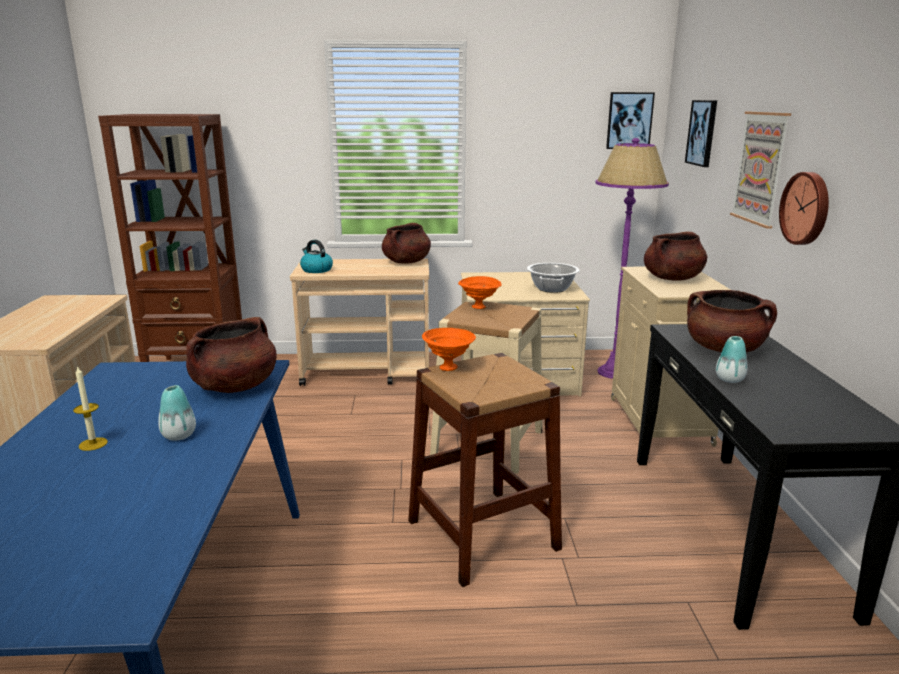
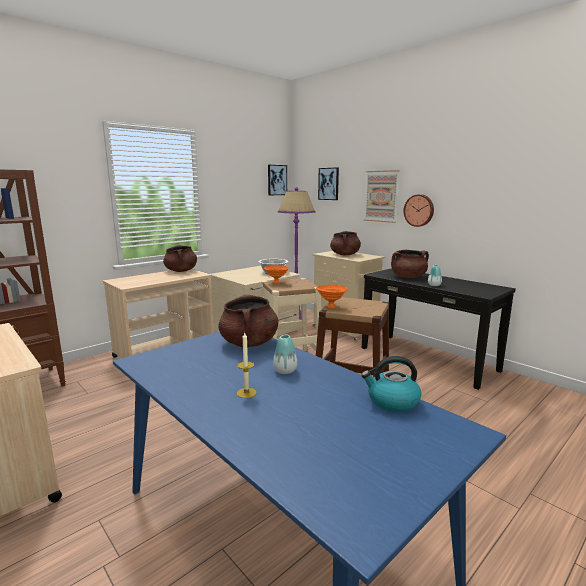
camera: 40 degrees left, 5 degrees down
(316, 270) = (132, 283): kettle -> kettle (392, 402)

